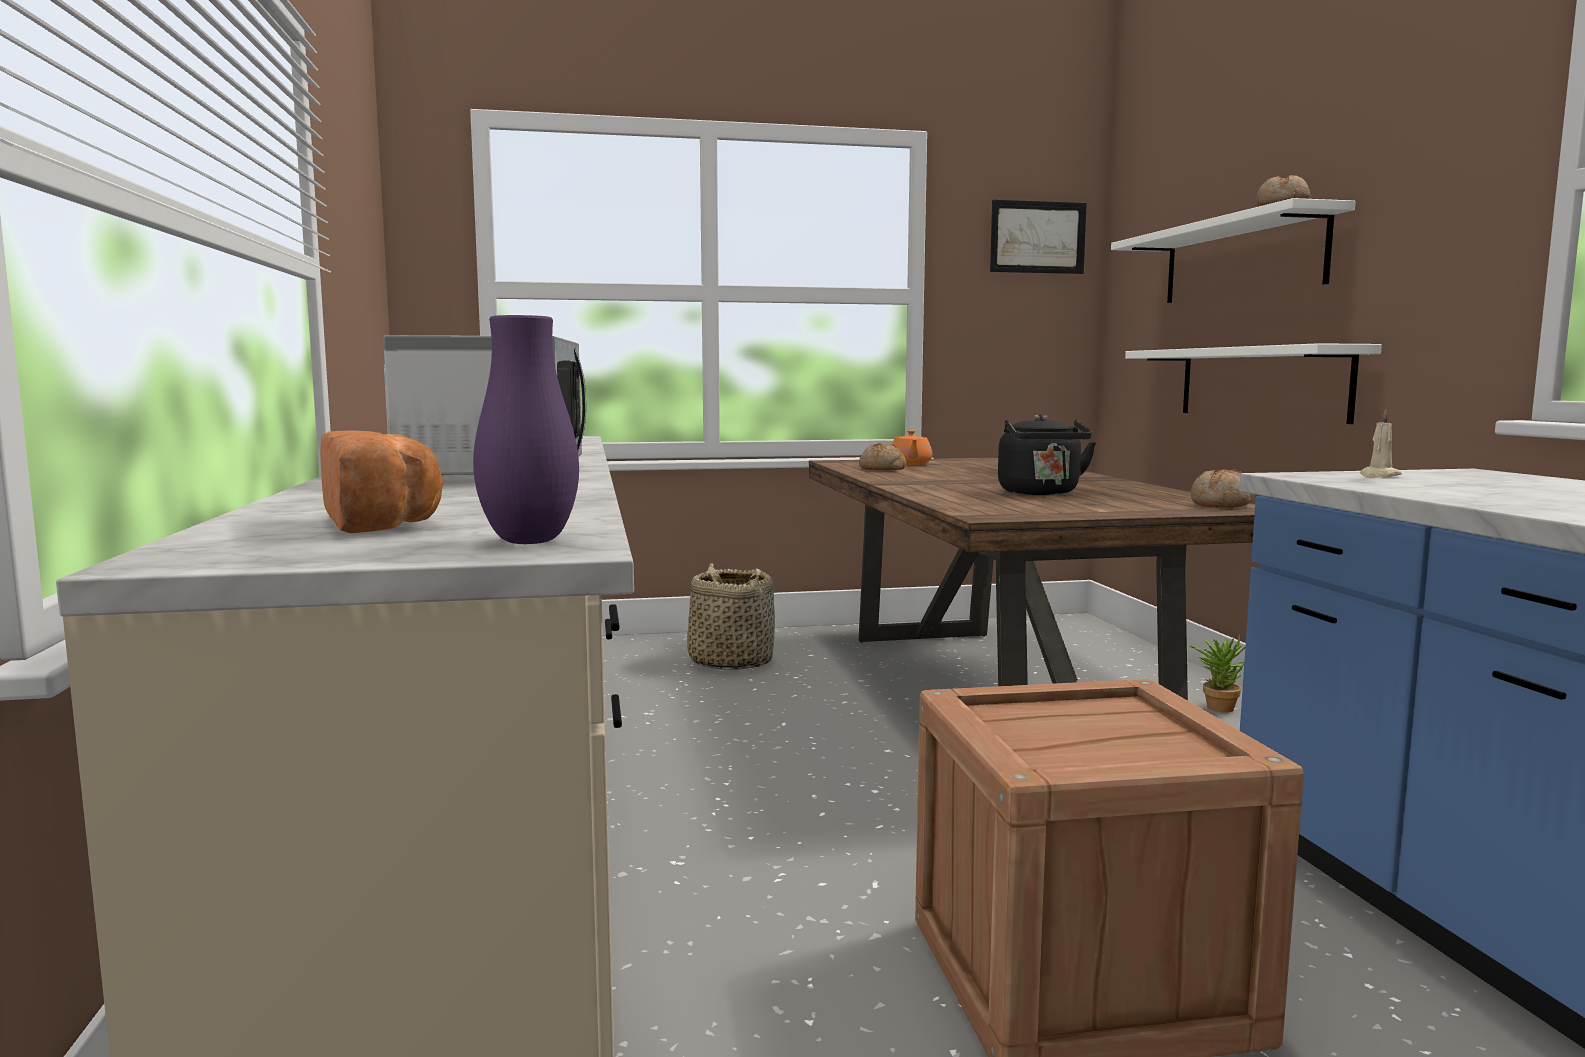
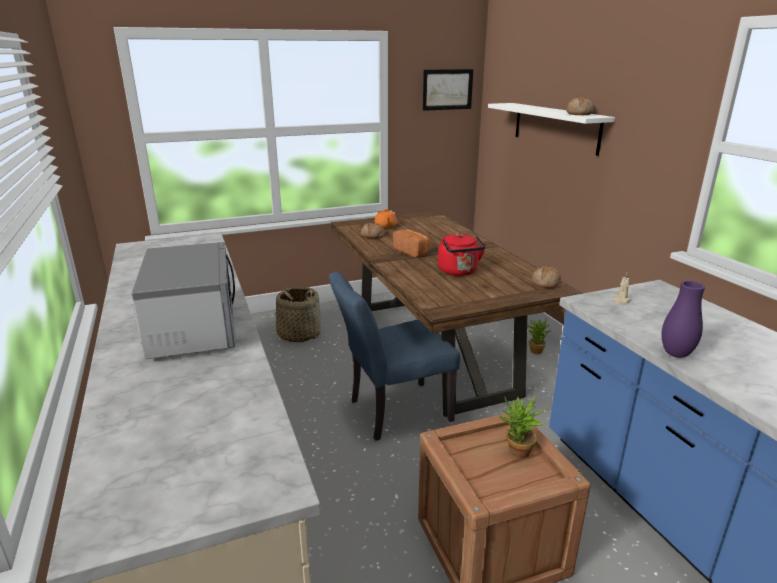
camera: 10 degrees left, 15 degrees up
(386, 523) = (173, 447): bread -> bread (413, 251)
(529, 541) = (260, 476): purple vase -> purple vase (676, 354)
(893, 768) = (392, 412): none -> blue chair
(1041, 493) = (459, 272): black kettle -> red kettle
(1132, 728) = (517, 453): none -> potted plant
(1261, 383) = (561, 194): white shelf -> none

